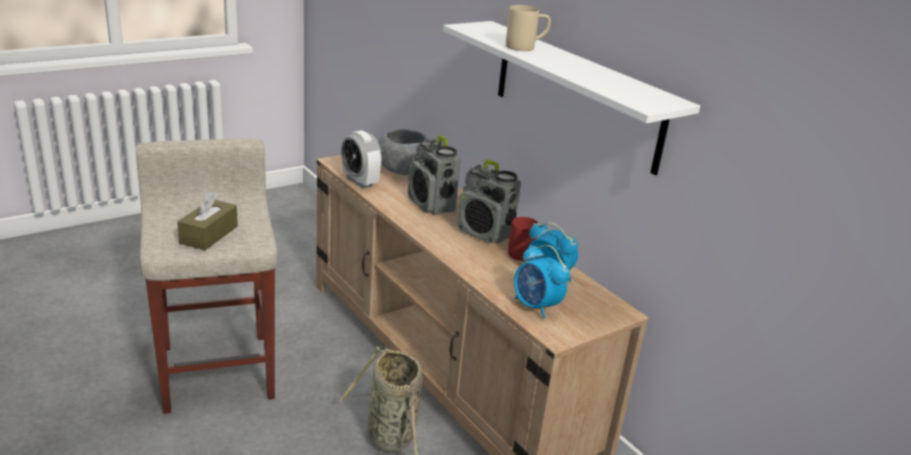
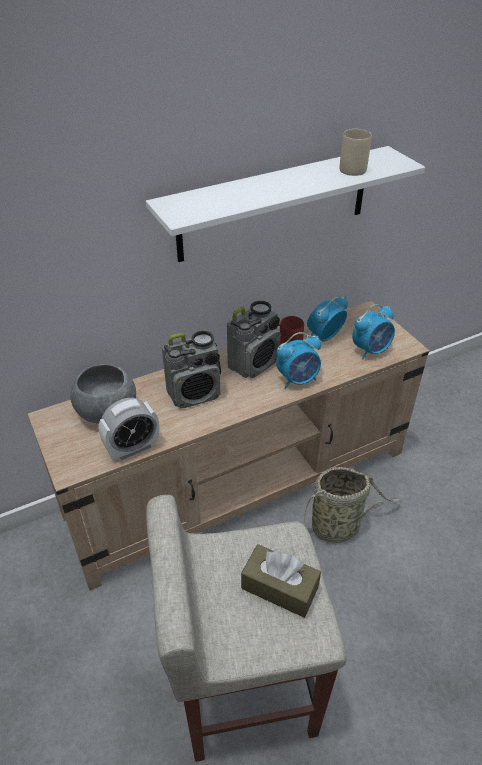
camera: 80 degrees left, 15 degrees up
(466, 256) = (298, 379): none -> alarm clock
(526, 47) = (255, 191): beige mug -> beige mug (351, 167)

